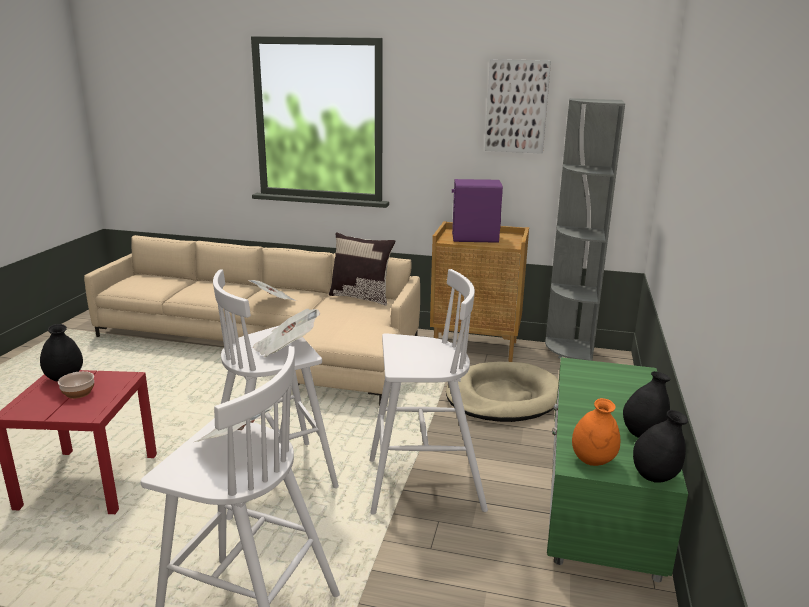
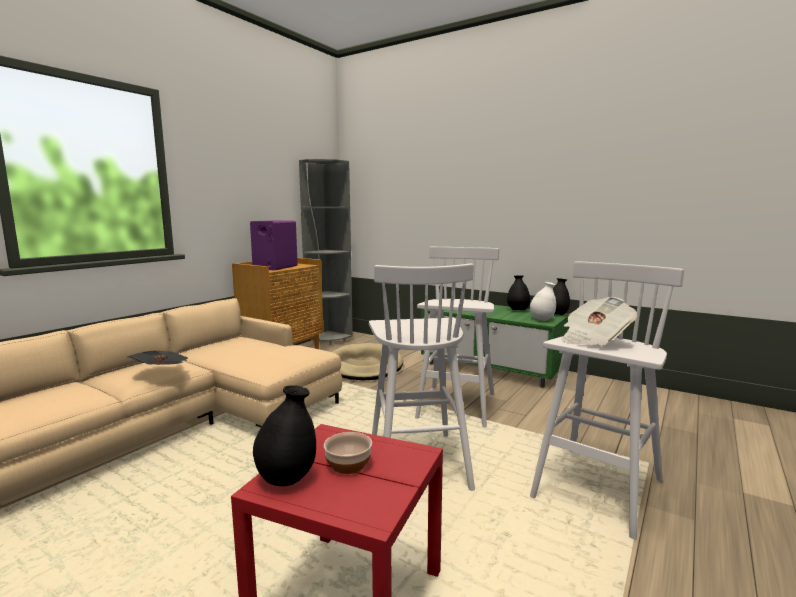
camera: 70 degrees left, 10 degrees down
(286, 348) = (423, 325): newspaper -> none
(361, 297) = (214, 344): pillow -> none
(516, 106) = (268, 164): picture -> none
(593, 461) = (542, 320): orange vase -> white vase

